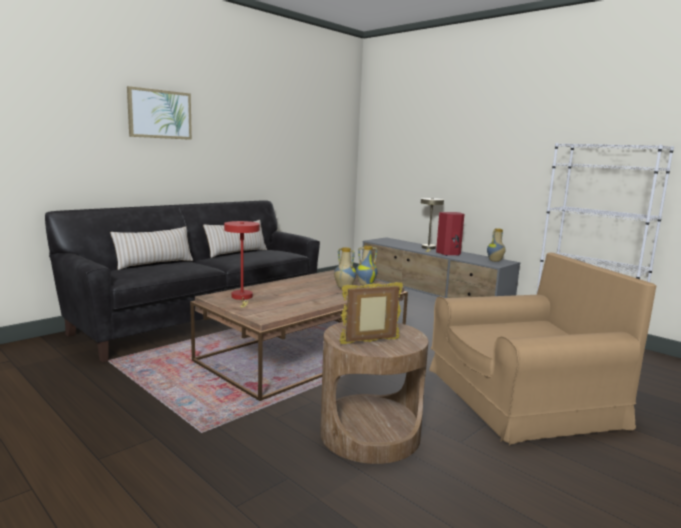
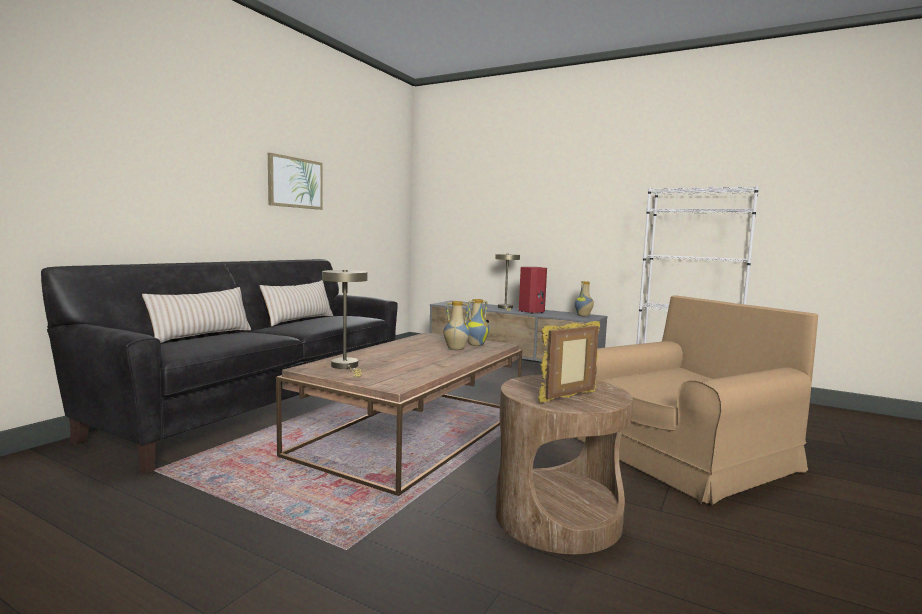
camera: 15 degrees left, 5 degrees down
(160, 114) = (199, 146): picture -> picture (295, 183)
(242, 298) = (346, 367): red table lamp -> beige table lamp

